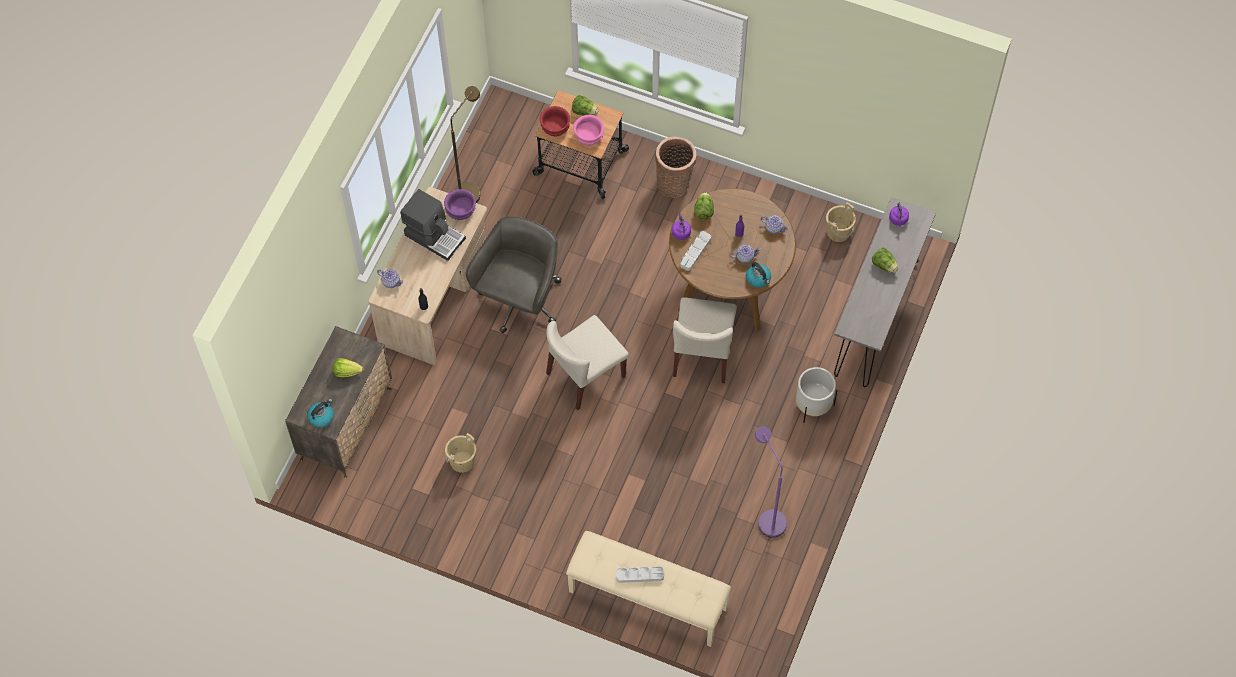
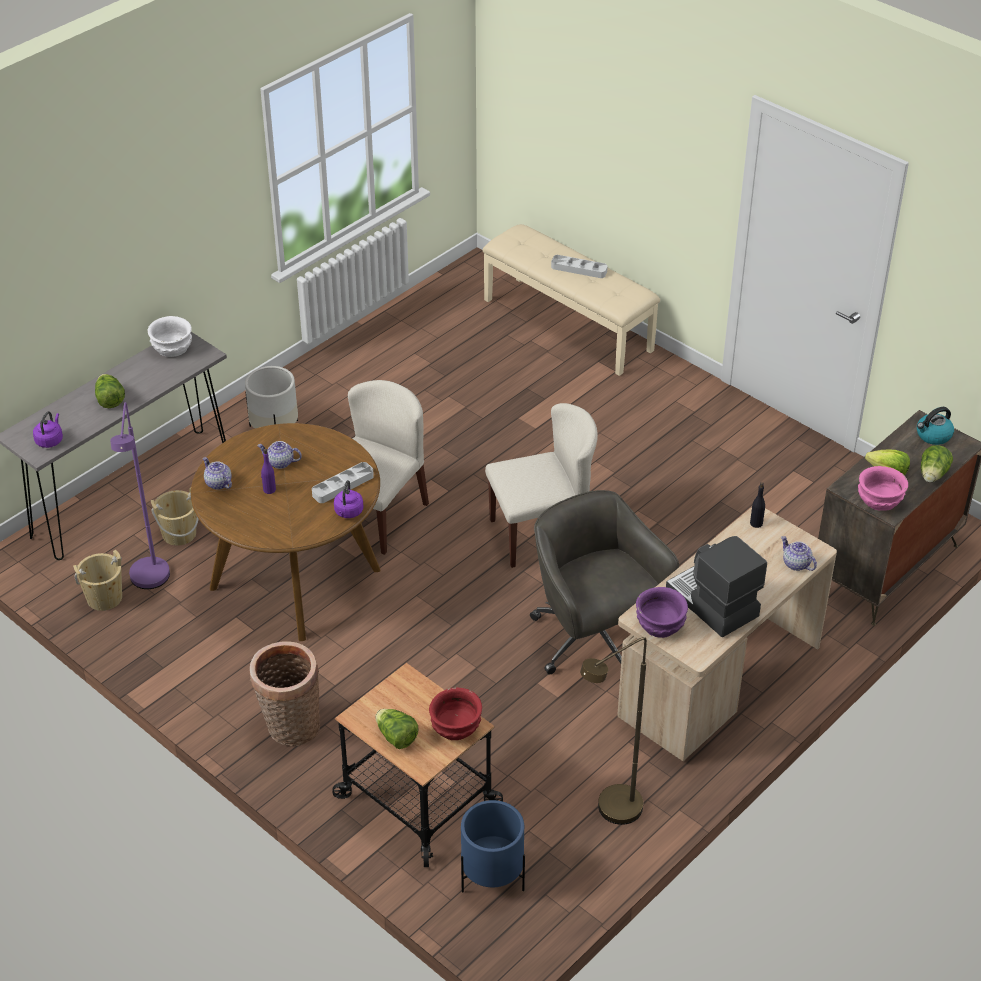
camera: 160 degrees left, 20 degrees down
(462, 461) = (739, 491): beige bucket -> beige bucket (179, 534)
(520, 300) = (594, 641): grey office chair -> grey office chair turned 105 degrees clockwise
(521, 133) = (492, 876): none -> blue planter
(589, 136) = (407, 698): pink bowl -> pink bowl (878, 500)
(703, 211) = (301, 528): lettuce -> lettuce (932, 475)
(758, 278) = (278, 436): kettle -> none
(767, 517) = (396, 354): purple floor lamp -> purple floor lamp (151, 583)
(875, 326) = (172, 348): none -> white bowl

